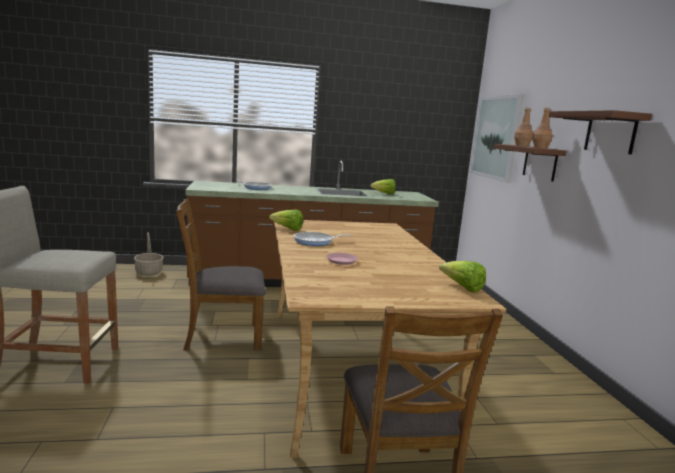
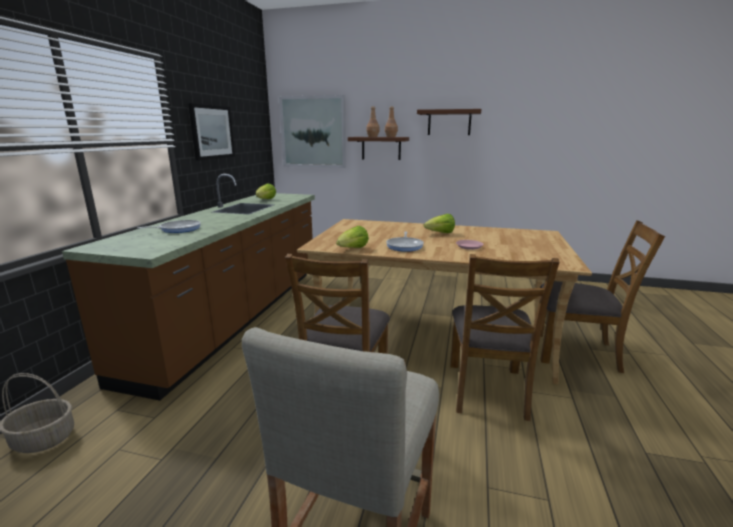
camera: 65 degrees left, 5 degrees up
(254, 405) = (487, 390): none -> brown chair
(369, 127) = (212, 132): none -> picture
(462, 288) = (525, 231): lettuce -> lettuce (440, 233)

